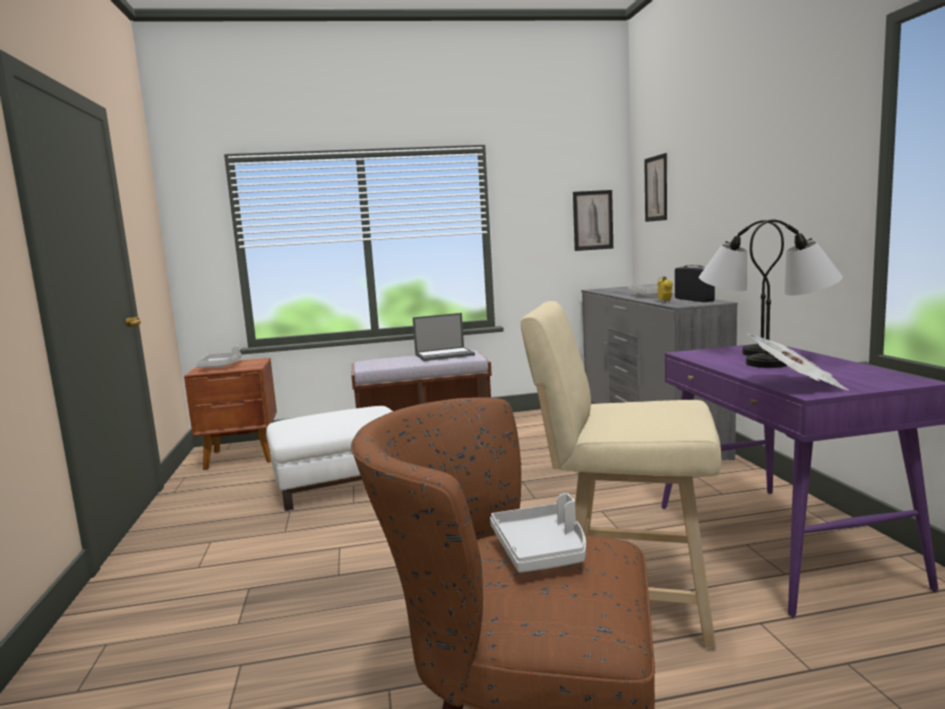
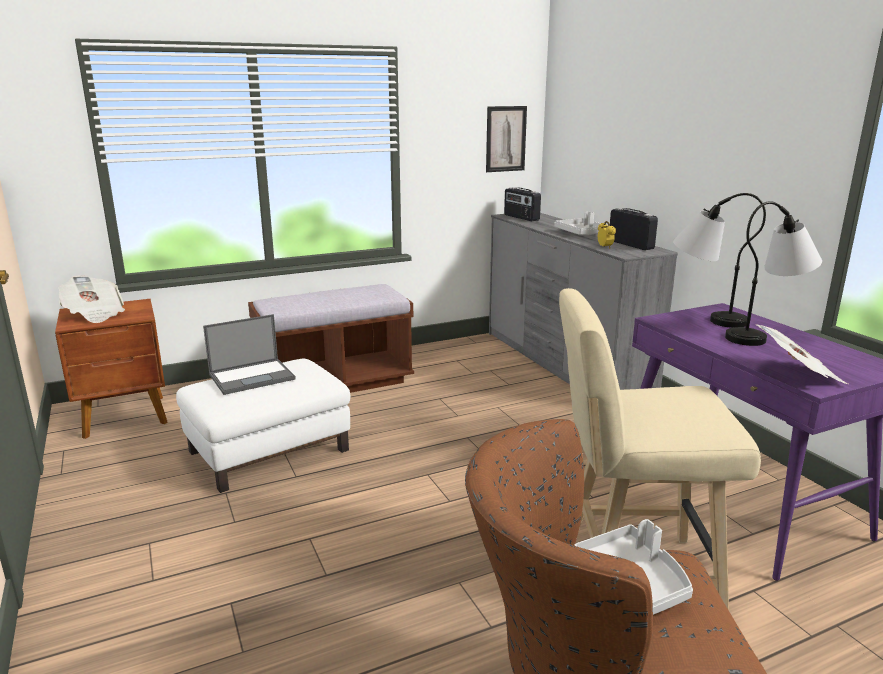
camera: 15 degrees left, 10 degrees up
(220, 366) = (94, 314): grey tray -> newspaper
(445, 355) = (359, 293): laptop -> laptop (253, 376)
(607, 290) = (521, 217): none -> radio
(656, 188) = (580, 113): picture -> none

